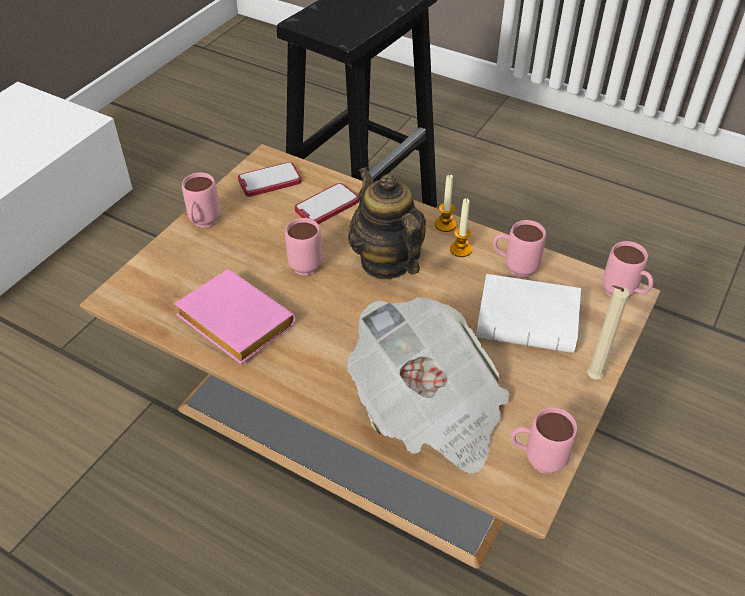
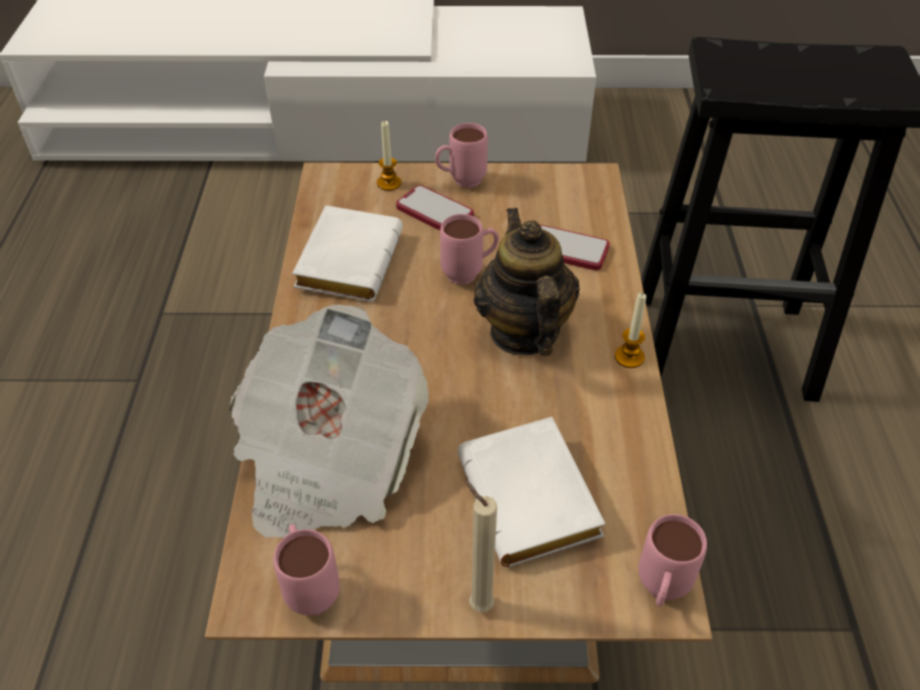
camera: 60 degrees right, 0 degrees up
(231, 322) = (347, 259): pink book -> white book
(270, 181) = (565, 194): phone -> phone (434, 212)
(386, 261) = (523, 332): teapot -> teapot turned 45 degrees counterclockwise
(460, 249) = (599, 388): candle -> candle (389, 183)
(514, 268) = (610, 451): pink mug -> none

